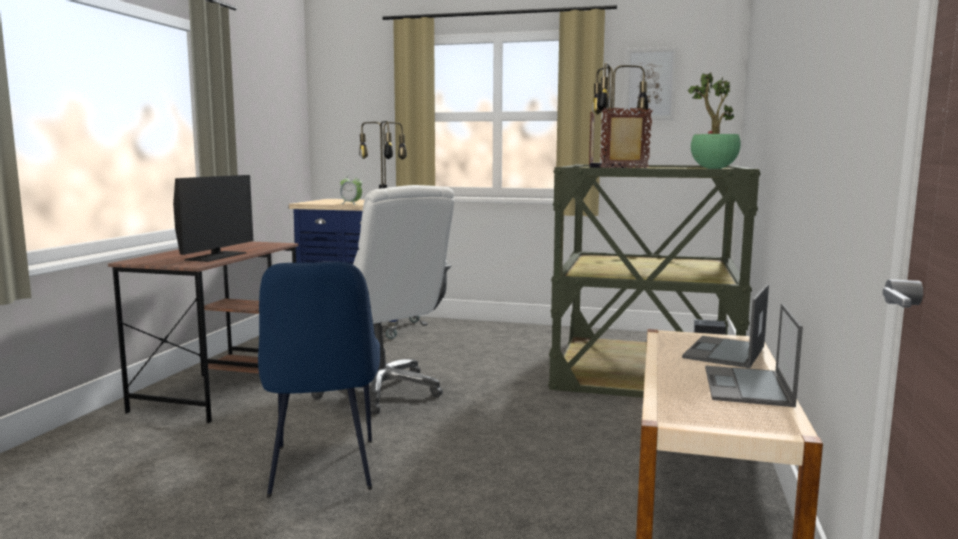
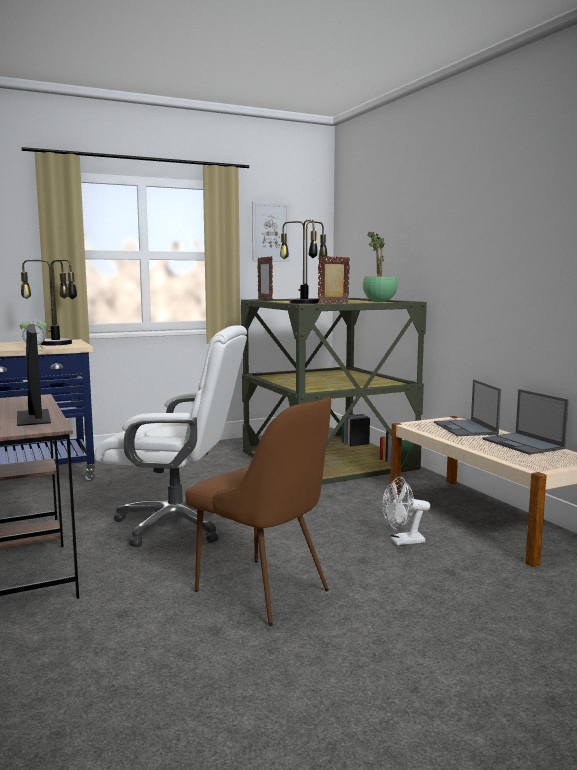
camera: 40 degrees left, 0 degrees up
(324, 467) = (263, 590): blue chair -> brown chair
(541, 474) = (402, 541): none -> white fan

